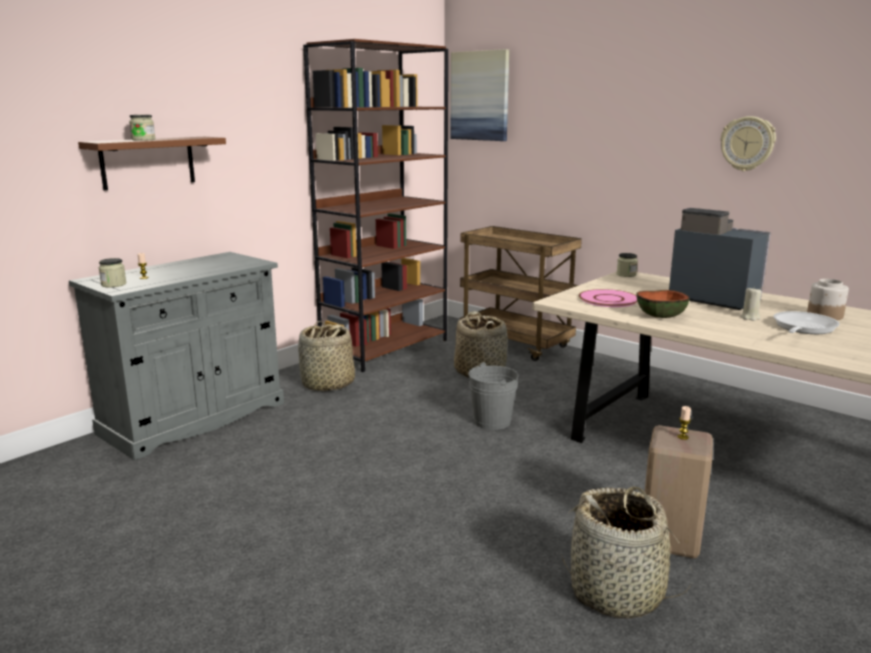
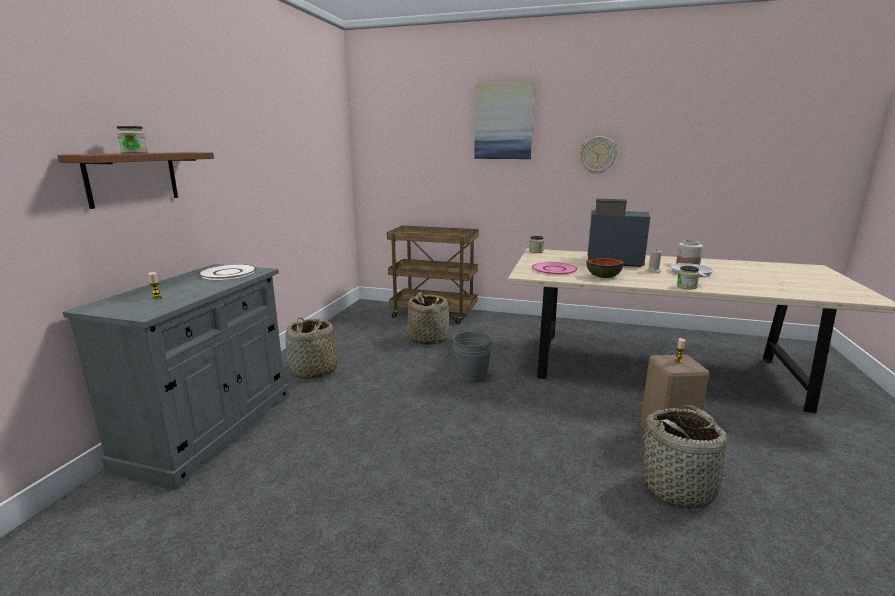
camera: 25 degrees left, 0 degrees up
(114, 284) = (130, 309): jar -> jar (686, 287)
(228, 262) = (228, 273): none -> white plate
(385, 348) = (337, 332): brown bookcase -> none
(480, 96) = (383, 124): picture -> picture (503, 121)

